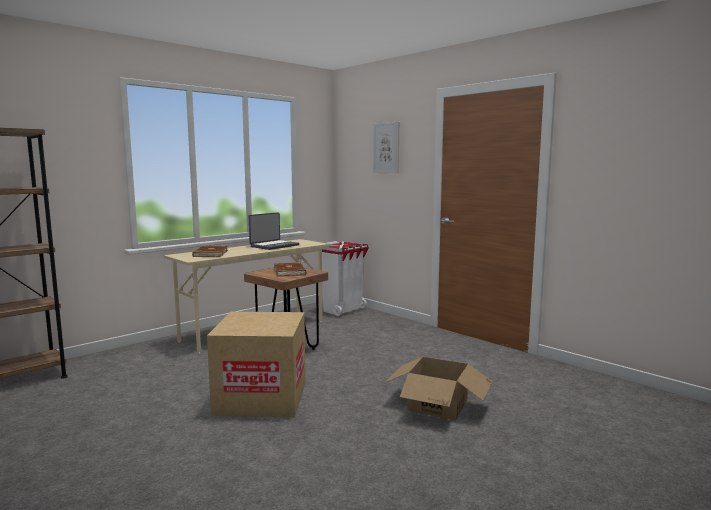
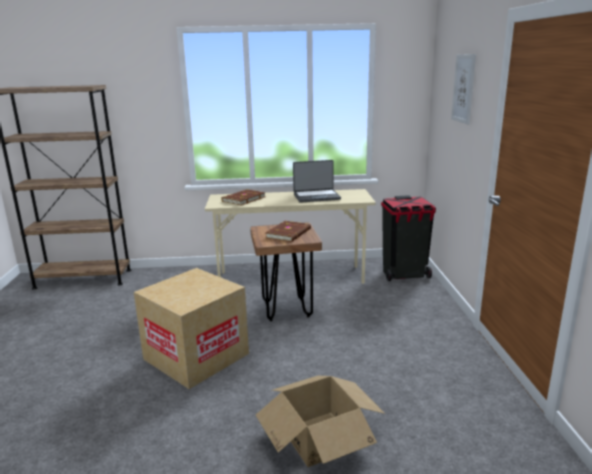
camera: 40 degrees right, 10 degrees up
(343, 310) = (404, 275): white trash can -> black trash can

